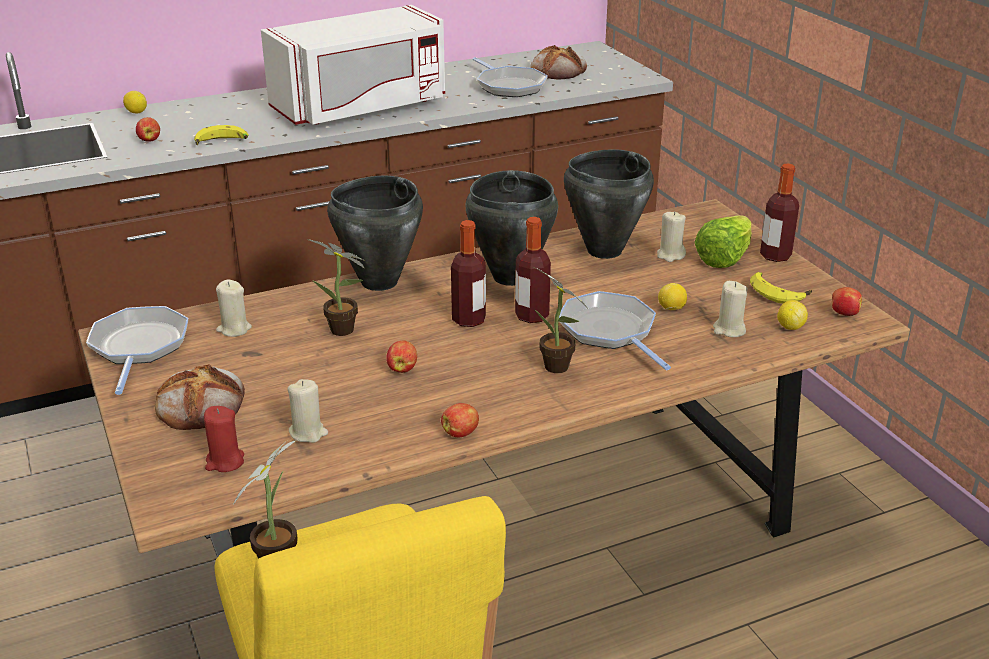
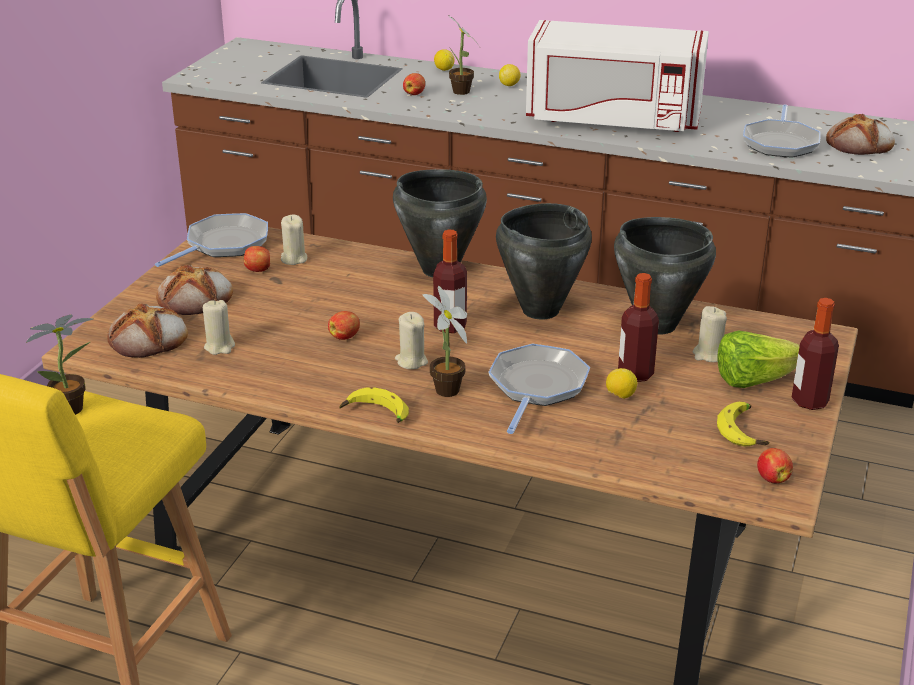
camera: 45 degrees right, 0 degrees up
(221, 143) = (456, 113): banana -> banana (375, 415)
(225, 462) = (149, 338): red candle -> bread
(345, 331) = (355, 293): potted plant -> potted plant (461, 93)
(460, 433) = (302, 398): apple -> apple (258, 270)
(532, 316) = (500, 346): bottle -> bottle (635, 374)
(729, 330) = (636, 436): beige candle -> beige candle (411, 361)
(790, 327) = (696, 462): lemon -> lemon (509, 85)

